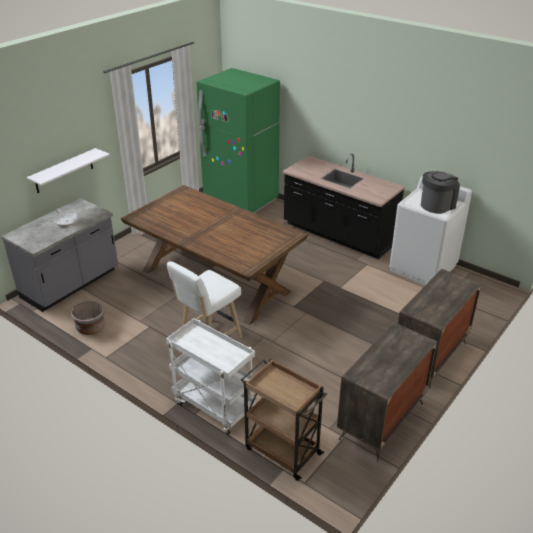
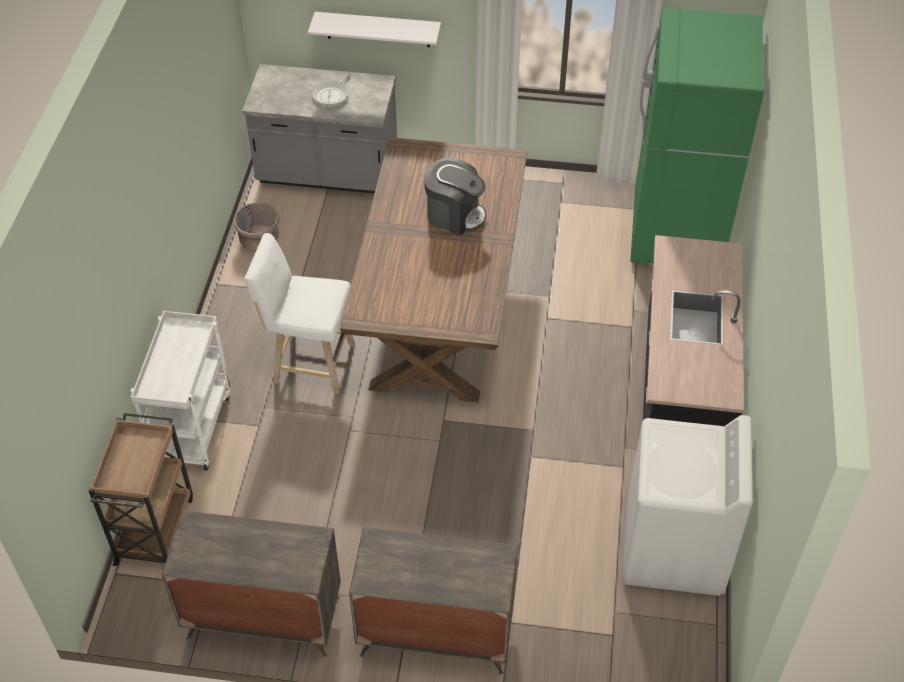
camera: 60 degrees right, 15 degrees up
(437, 205) = (681, 473): coffee machine -> coffee machine (454, 215)

